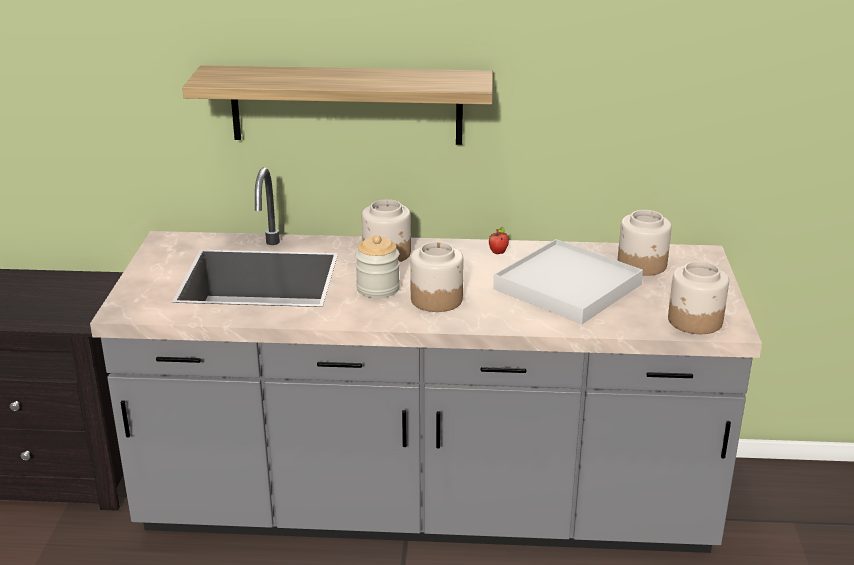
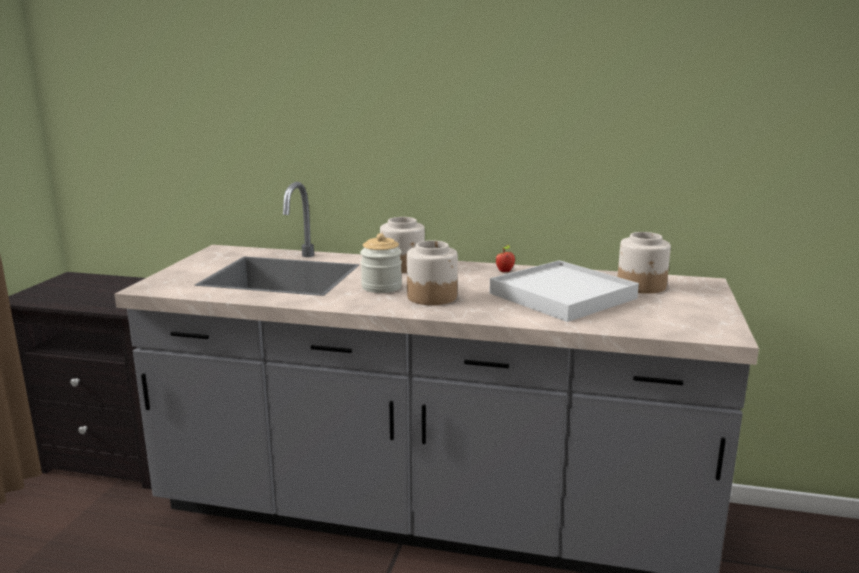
camera: 10 degrees right, 10 degrees down
(346, 105) = (376, 133): shelf -> none
(695, 321) = (687, 327): jar -> none

